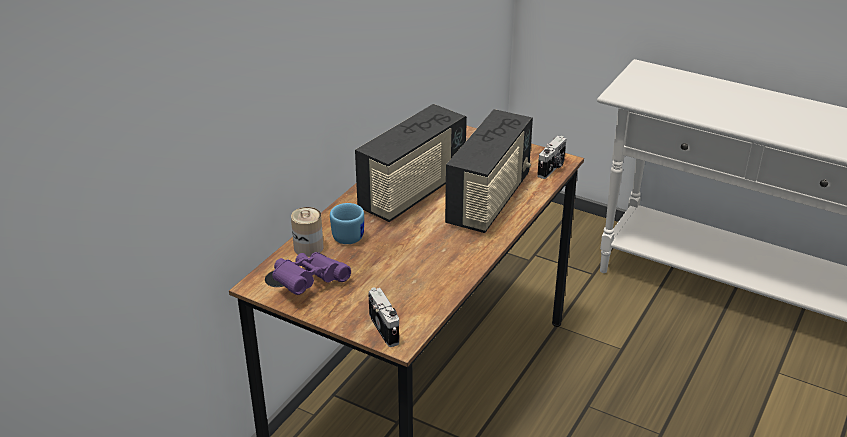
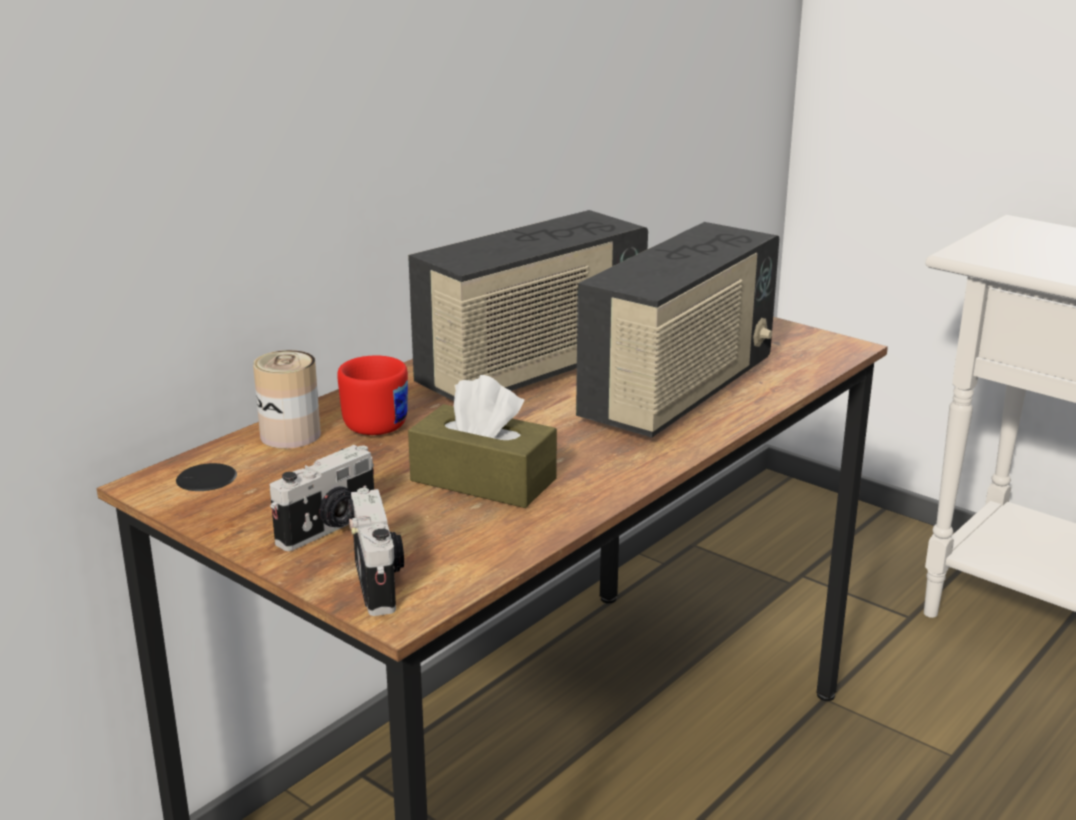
camera: 10 degrees right, 10 degrees down
(308, 283) = (259, 488): purple binoculars -> none
(348, 234) = (379, 421): blue mug -> red mug
(412, 266) = (483, 480): none -> brown tissue box
(552, 168) = (819, 356): camera -> camera (329, 528)

